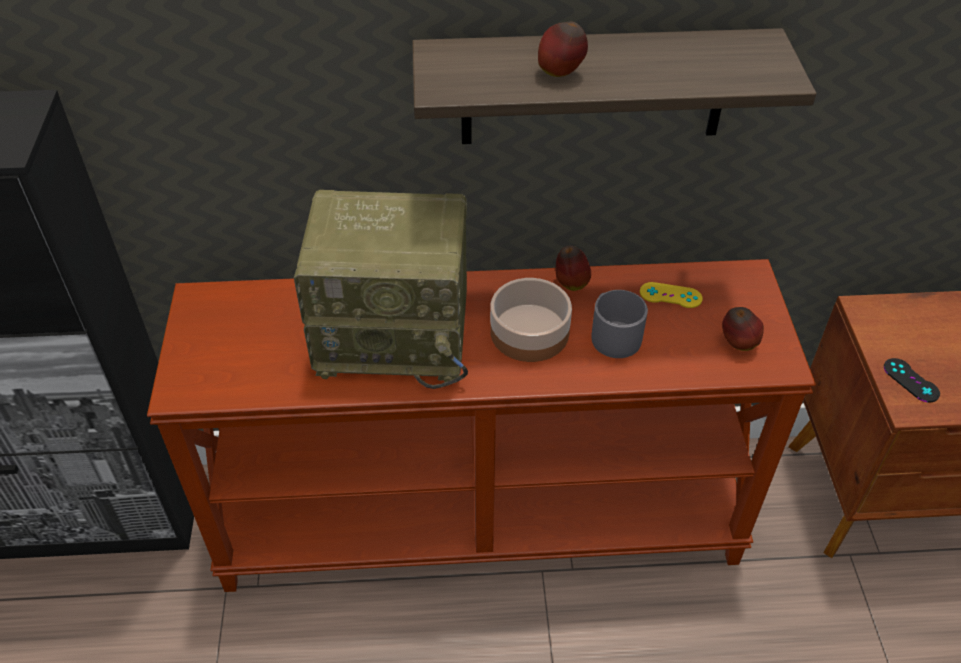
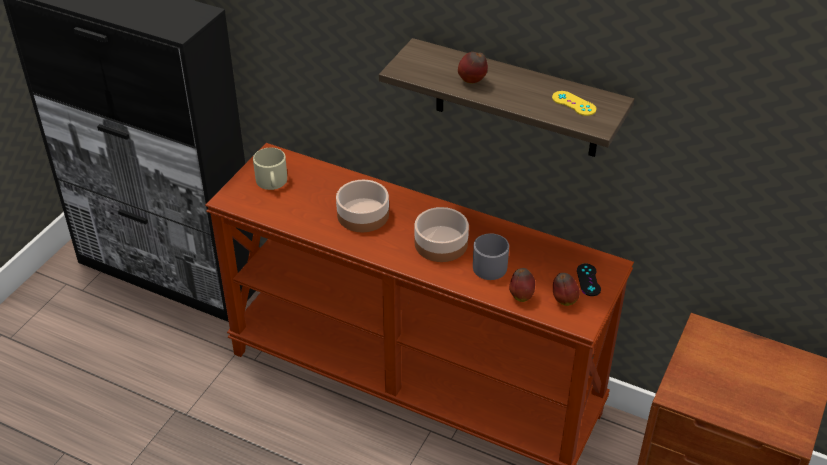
camera: 30 degrees right, 5 degrees down
(228, 339) = (272, 182): none -> beige mug
(396, 334) = (364, 215): radio -> bowl
(570, 284) = (489, 227): apple -> apple (521, 296)
(670, 295) = (546, 257): yellow game controller -> yellow game controller (574, 103)
(911, 380) = (691, 381): black game controller -> black game controller (588, 280)

